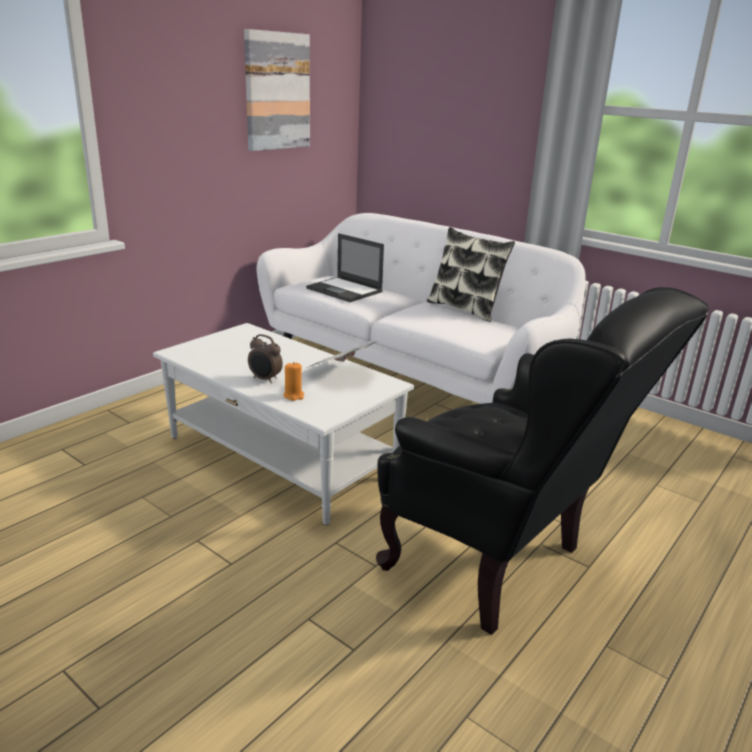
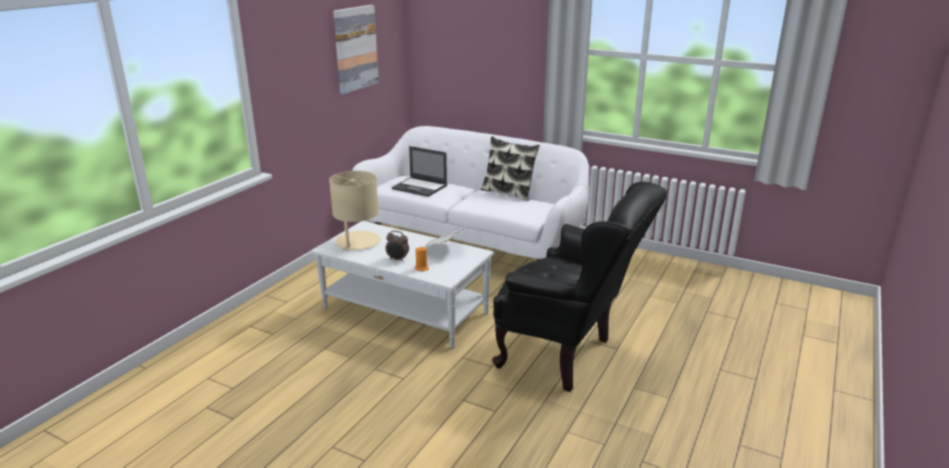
camera: 10 degrees left, 0 degrees up
(223, 349) = (357, 242): none -> beige table lamp

